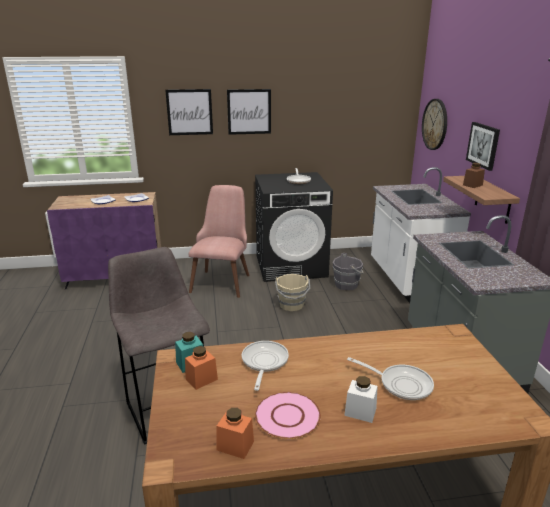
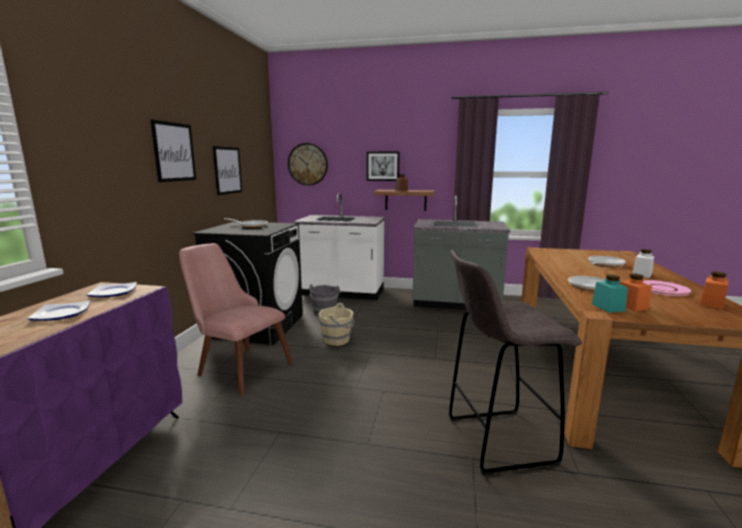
camera: 70 degrees left, 10 degrees down
(189, 112) = (112, 148): picture -> picture (227, 170)

